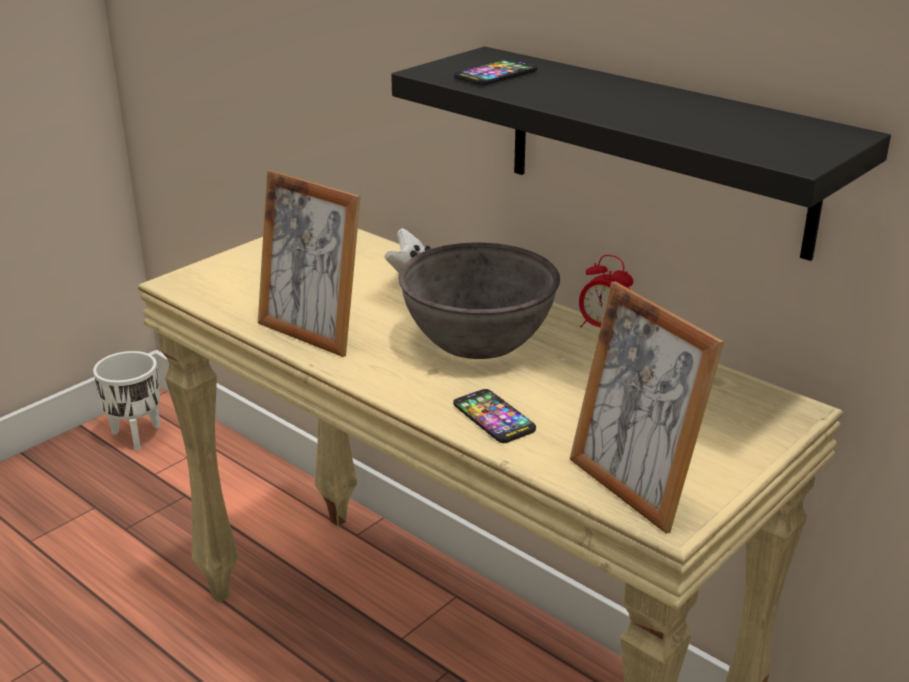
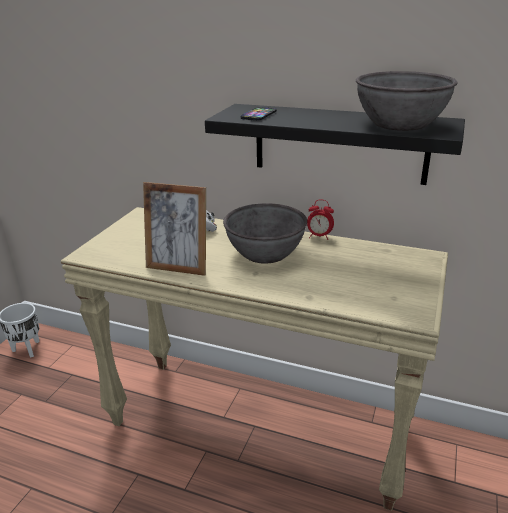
camera: 20 degrees left, 0 degrees up
(494, 417) = (303, 289): phone -> none
(632, 488) = (391, 307): picture frame -> none
(736, 128) = (400, 124): none -> grey bowl

